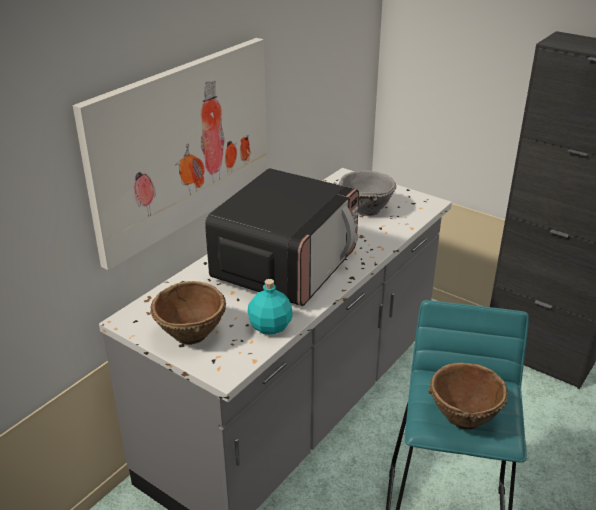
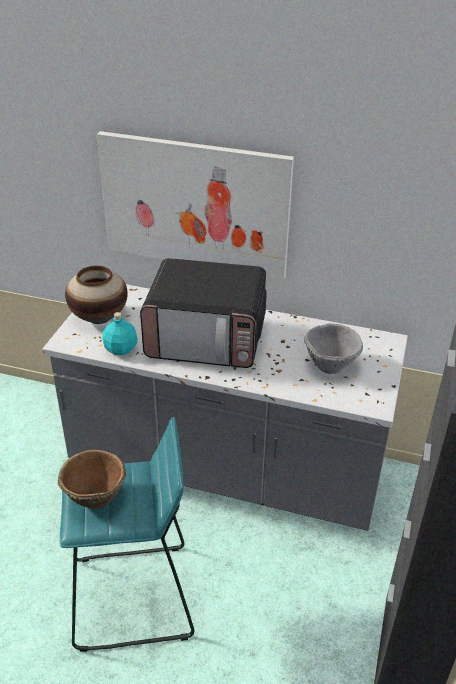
camera: 70 degrees right, 5 degrees up
(191, 334) = (99, 317): brown bowl -> vase

